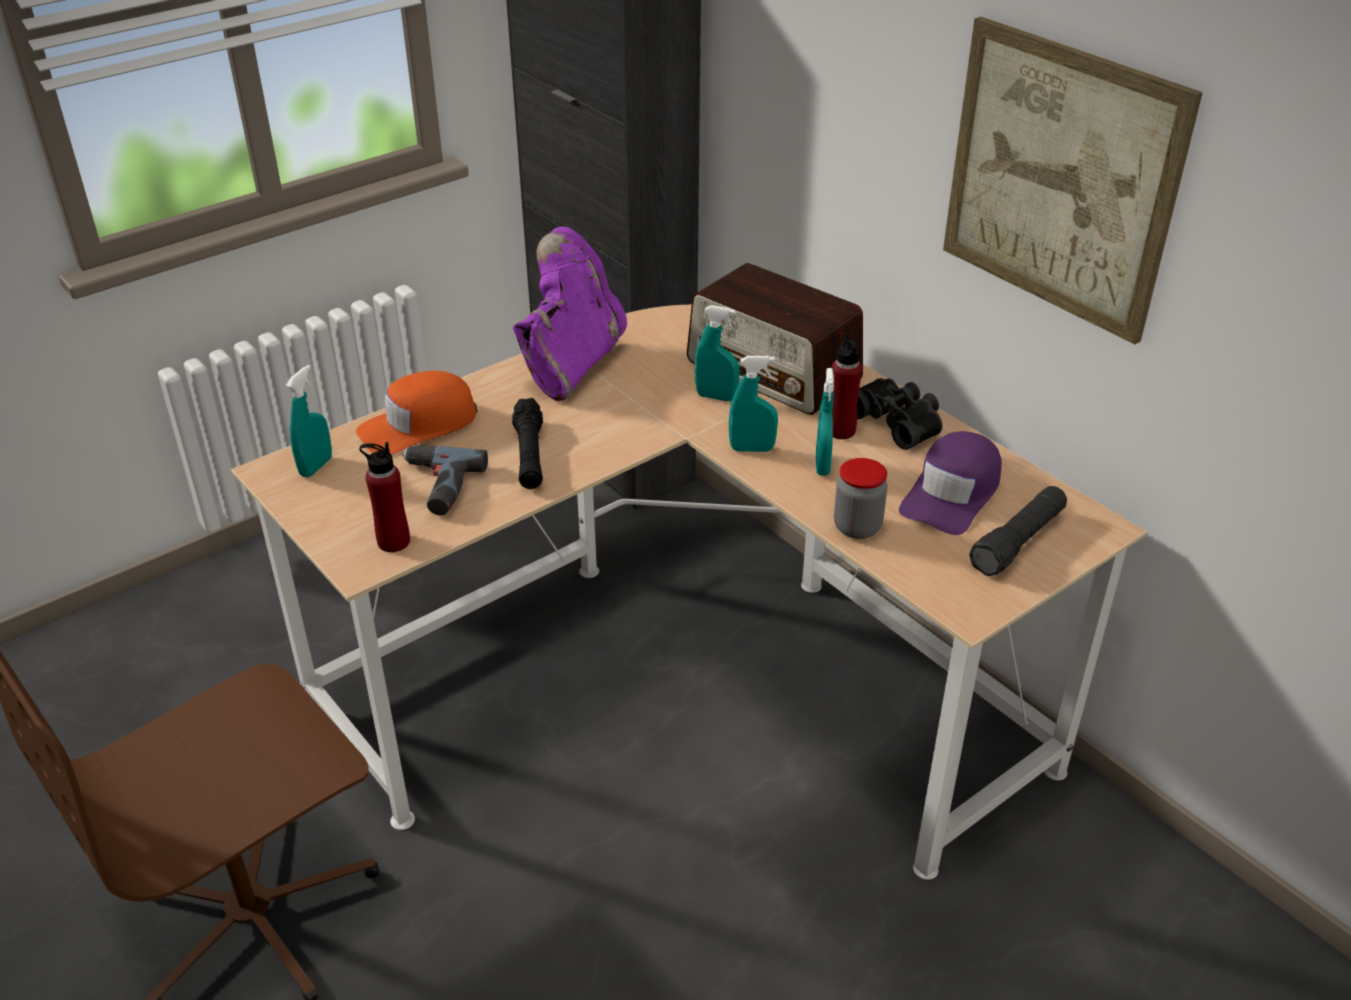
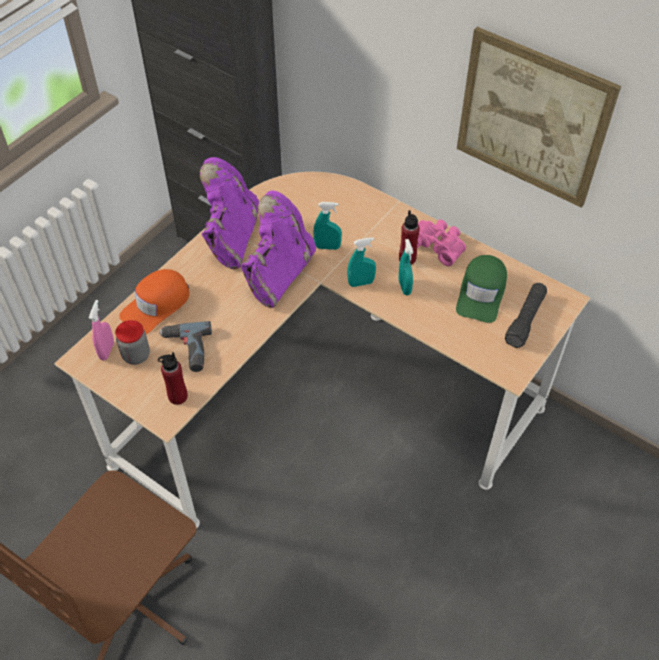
camera: 15 degrees left, 15 degrees up
(316, 467) = (107, 350): turquoise spray bottle -> pink spray bottle
(529, 454) = (233, 314): black flashlight -> none
(625, 417) = (279, 274): none -> purple boot
(774, 371) = (355, 220): radio -> none
(857, 527) = (437, 328): jar -> jar (136, 355)
(898, 421) = (437, 245): black binoculars -> pink binoculars
(952, 494) = (481, 293): purple cap -> green cap

